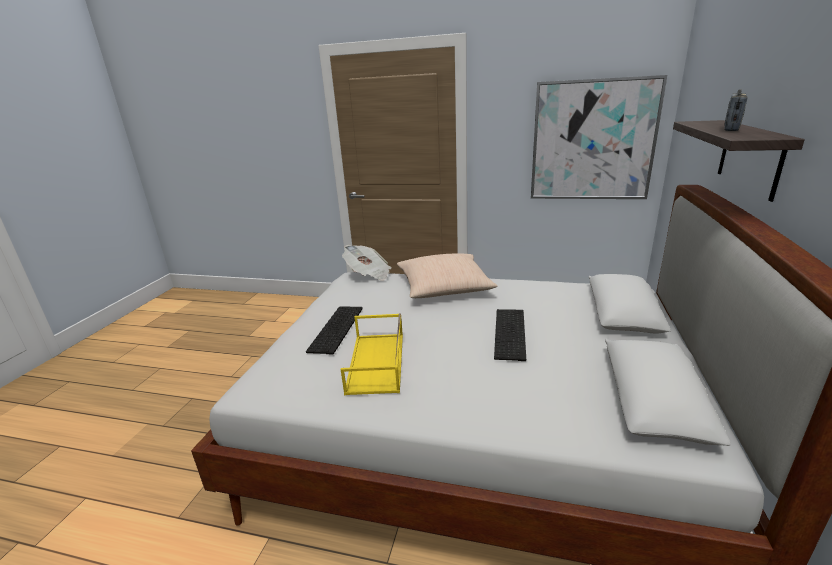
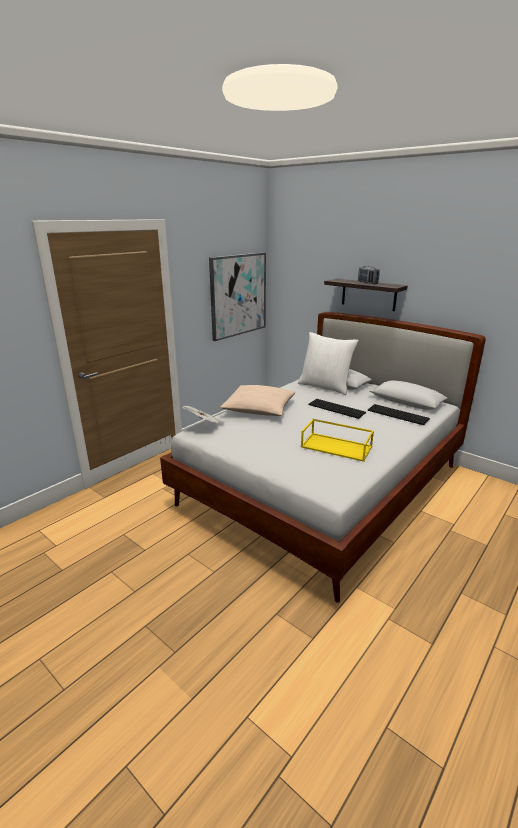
camera: 65 degrees left, 0 degrees up
(338, 329) = (281, 451): keyboard -> keyboard (398, 414)
(587, 306) = (325, 386): none -> white pillow

